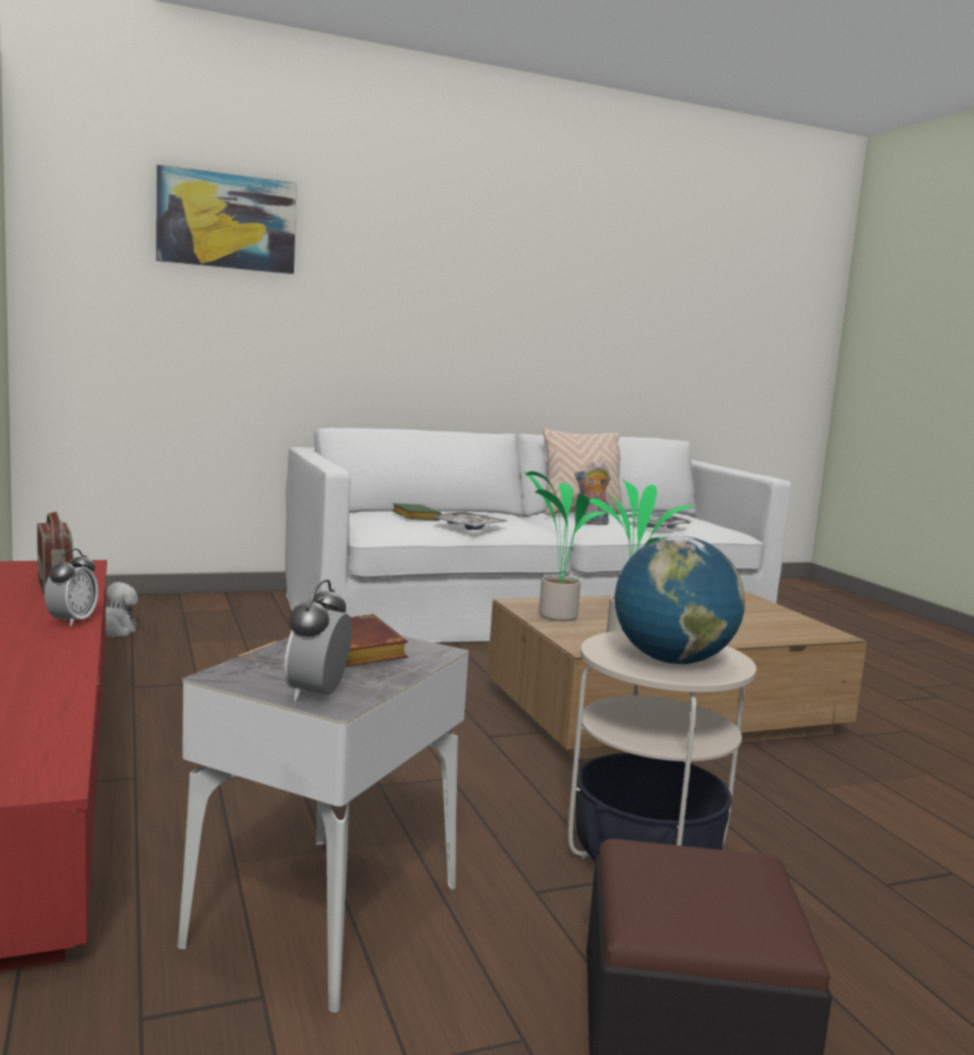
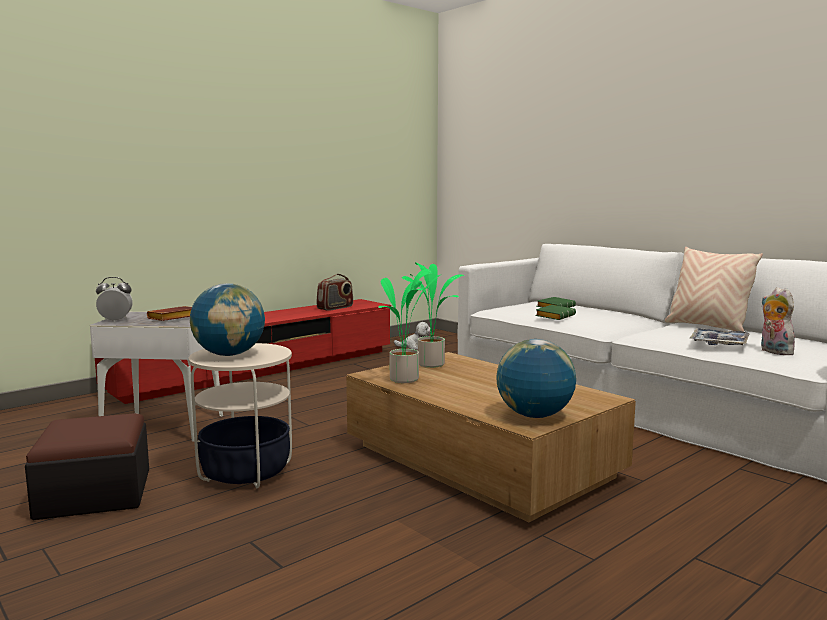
camera: 70 degrees right, 0 degrees up
(72, 621) = (288, 317): alarm clock -> none
(227, 221) = (521, 115): picture -> none
(469, 527) = (554, 316): tray -> green book
(591, 523) = (669, 331): plush toy -> plush toy (773, 351)
(795, 625) = (534, 415): none -> globe

